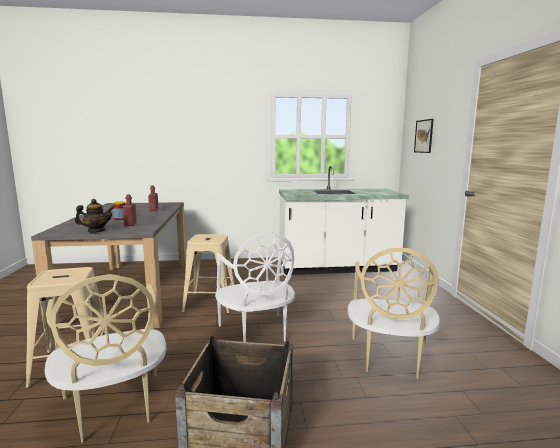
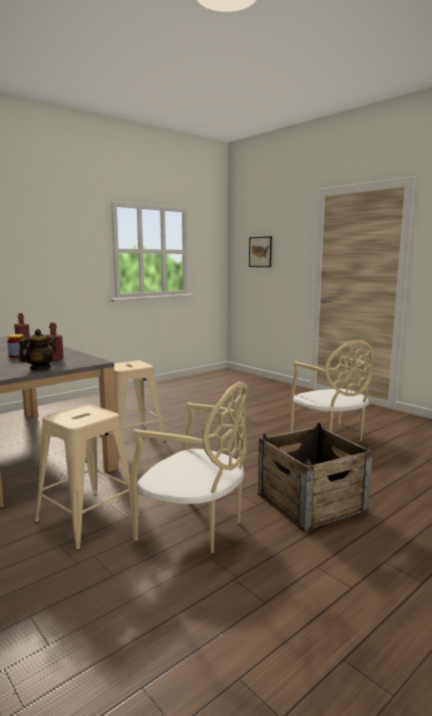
camera: 35 degrees left, 0 degrees up
(256, 332) = (215, 447): white chair -> none
(337, 267) = (198, 386): white counter -> none

